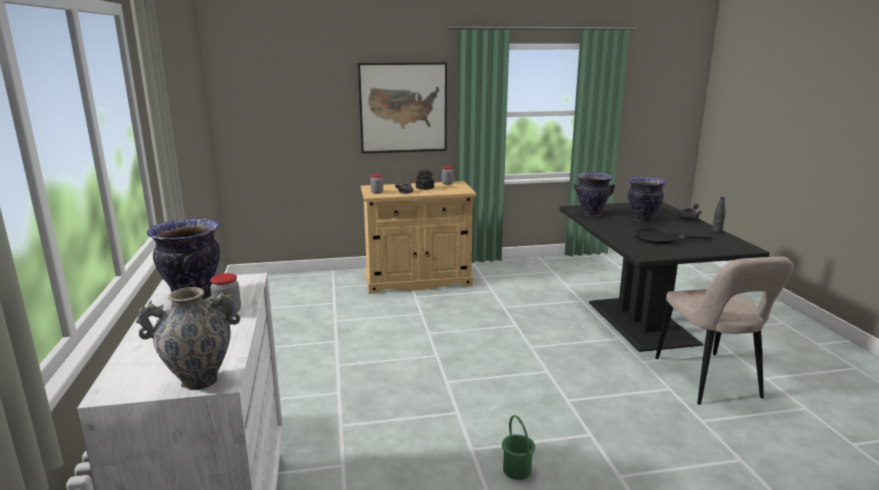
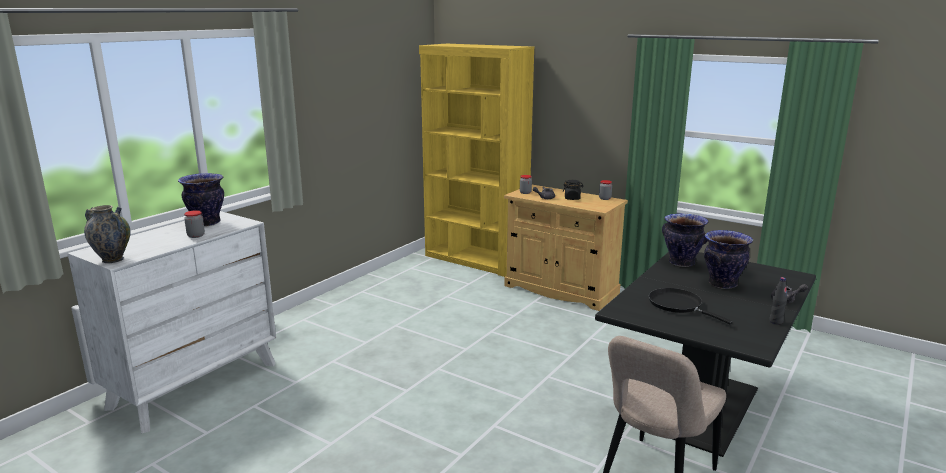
camera: 45 degrees right, 0 degrees up
(301, 281) = (475, 259): none -> yellow bookcase
(403, 108) = (585, 114): picture -> none
(516, 470) = (371, 443): green bucket -> none

